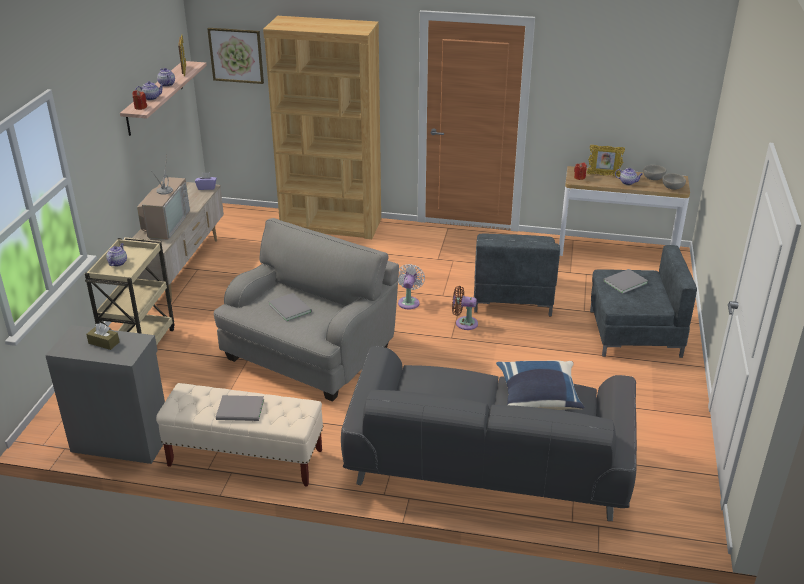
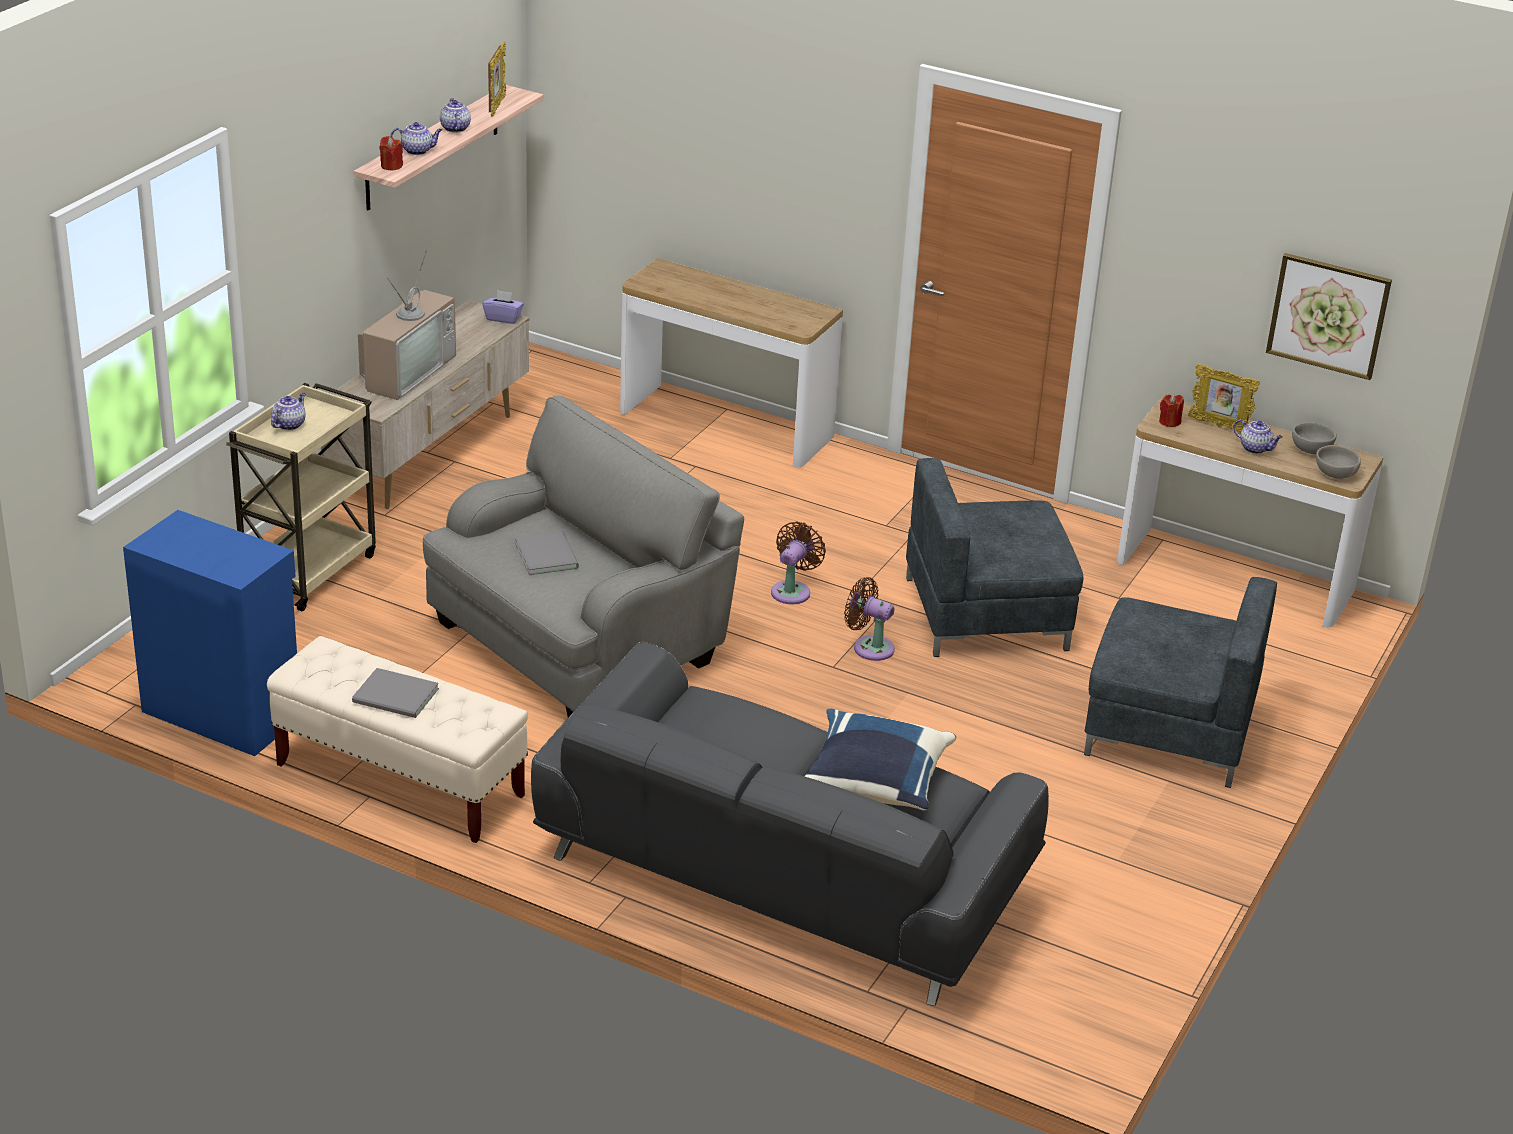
camera: 15 degrees right, 0 degrees up
(104, 343) = (214, 546): brown tissue box -> none
(121, 441) = (222, 713): grey cabinet -> blue cabinet
(236, 55) = (602, 88): picture -> picture (1328, 315)
(331, 224) = (725, 425): brown bookcase -> console table
(409, 302) = (792, 591): white fan -> brown fan
(513, 293) = (988, 614): grey armchair -> grey armchair turned 60 degrees clockwise
(623, 282) = (1158, 629): grey book -> none

